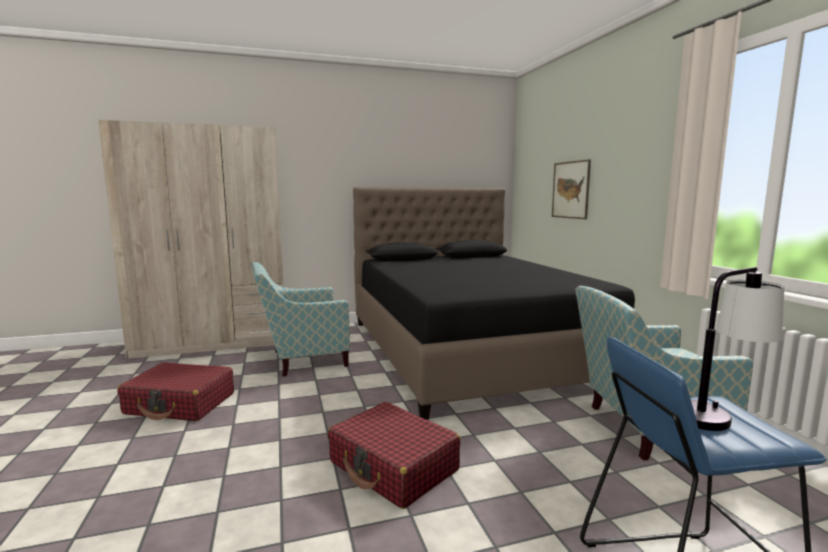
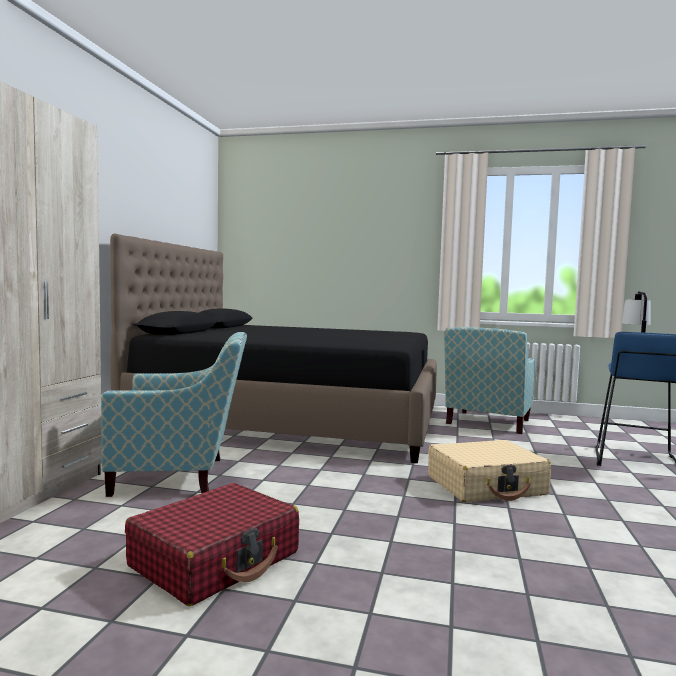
camera: 60 degrees left, 5 degrees down
(301, 360) = (182, 476): armchair -> armchair turned 105 degrees counterclockwise
(393, 467) = (486, 486): red suitcase -> beige suitcase
(570, 190) = (317, 257): picture -> none

